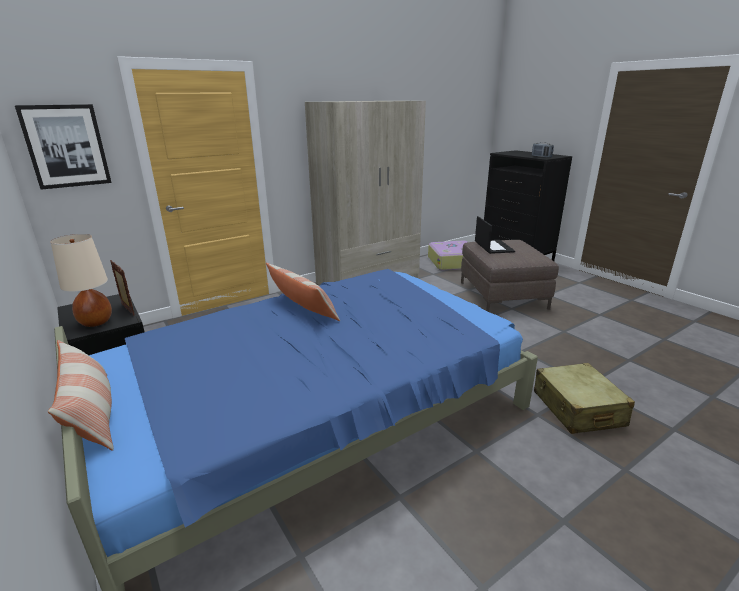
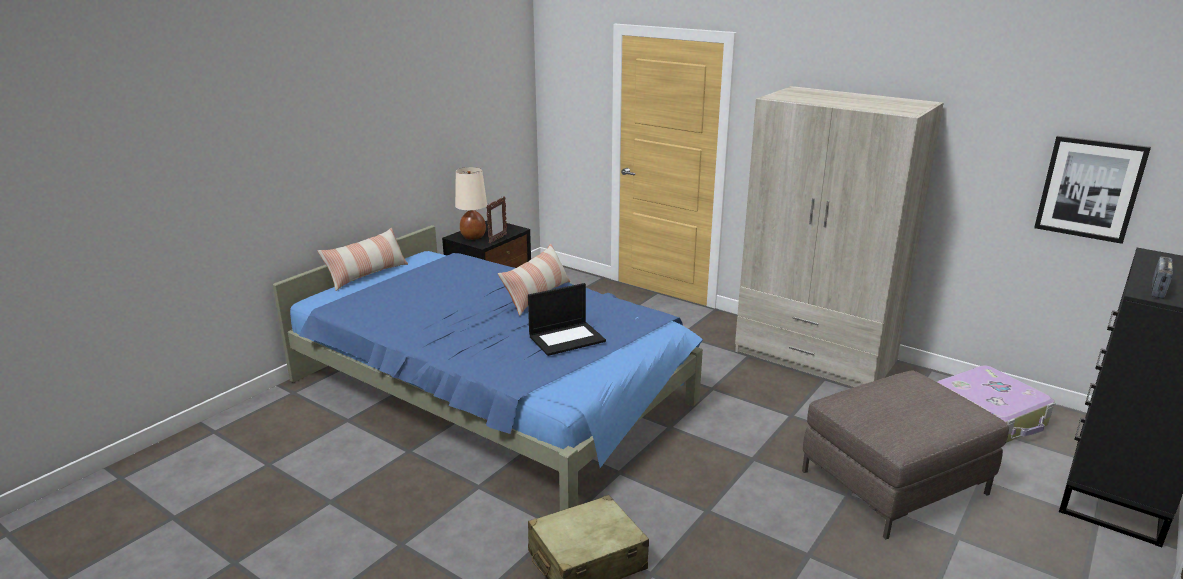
camera: 70 degrees right, 0 degrees up
(66, 146) = (567, 96): picture -> picture (1089, 188)
(493, 247) = (901, 391): laptop -> laptop (567, 338)

